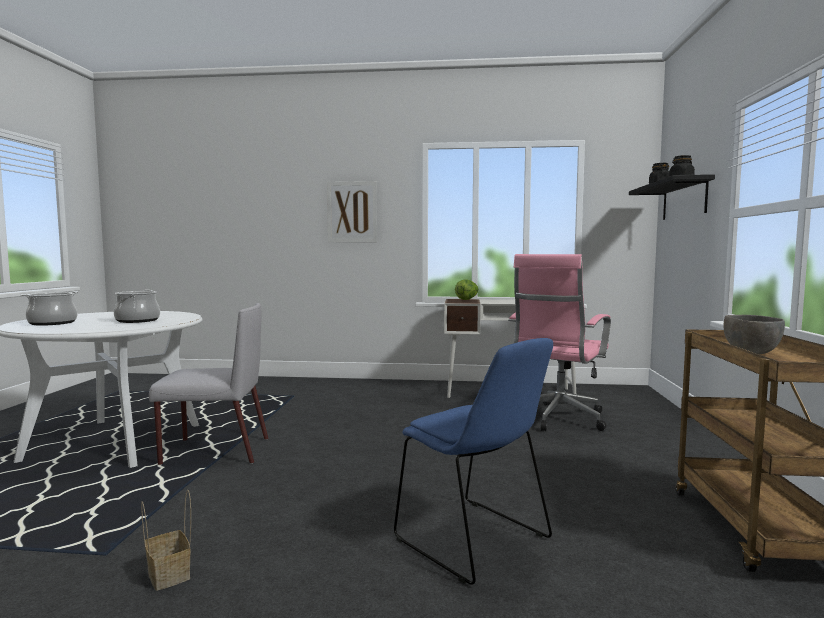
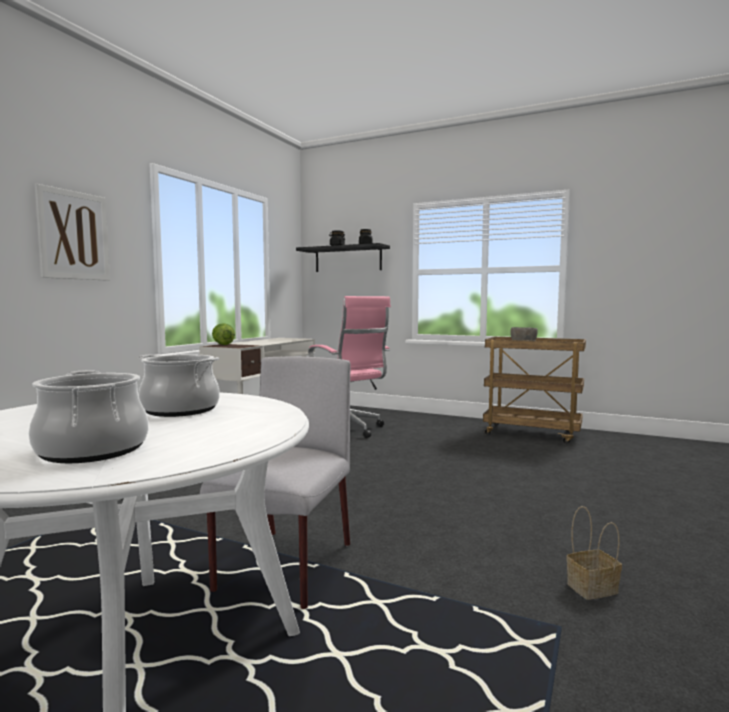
camera: 70 degrees left, 0 degrees up
(475, 541) = (537, 482): blue chair -> none

